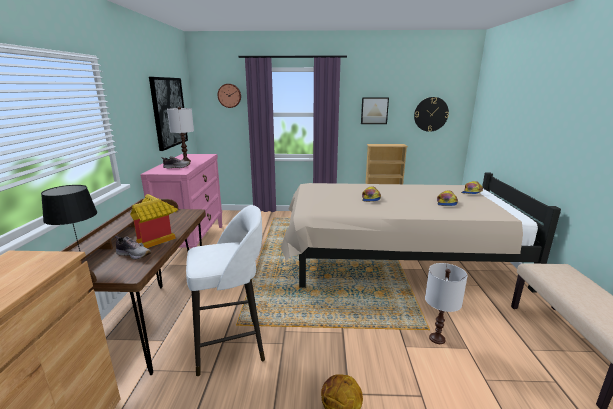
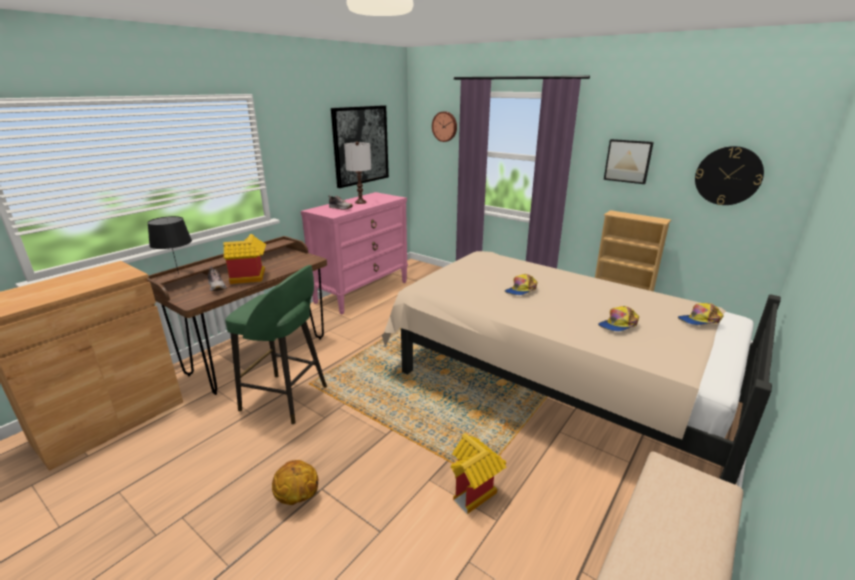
camera: 35 degrees right, 5 degrees up
(232, 345) = (286, 399): white stool -> green stool
(437, 339) = (475, 492): white table lamp -> toy house

